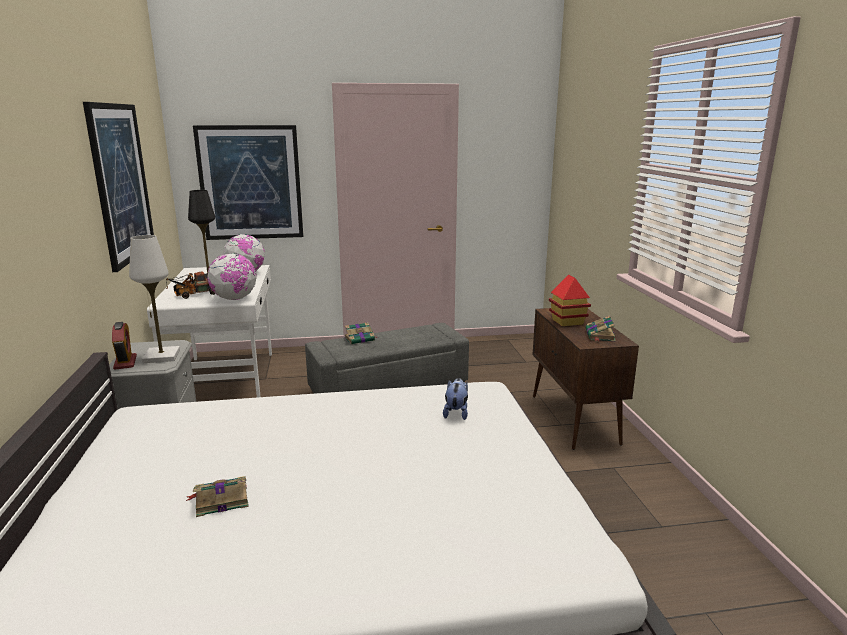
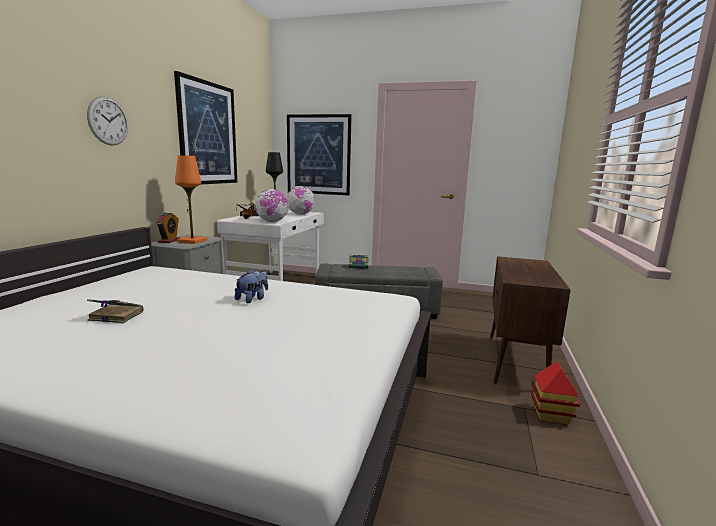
camera: 25 degrees right, 5 degrees down
(42, 209) = (108, 121): none -> wall clock
(161, 356) = (192, 241): white table lamp -> orange table lamp
(456, 413) = (347, 306): plush toy -> plush toy (252, 299)
(567, 322) = (516, 266): toy house -> toy house (550, 414)
(600, 335) = (536, 278): book -> none

